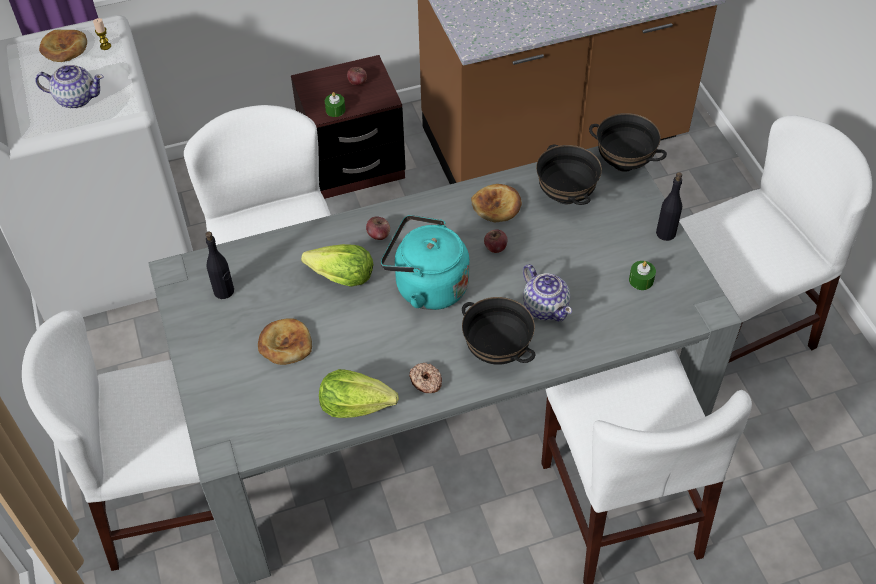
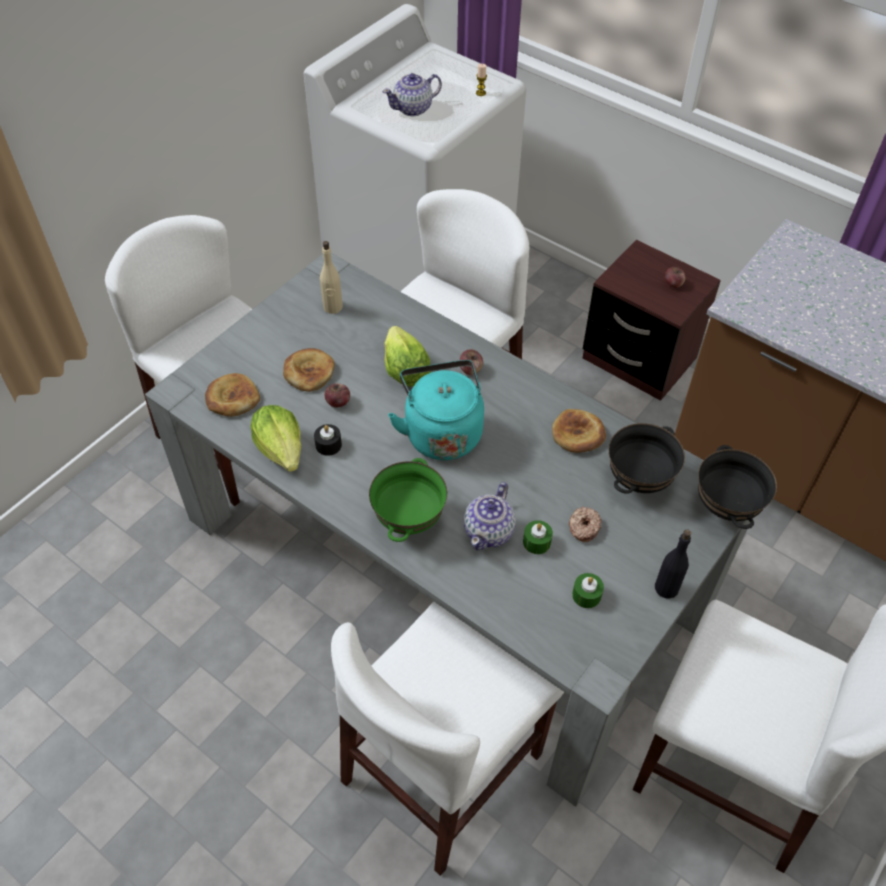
camera: 55 degrees right, 0 degrees up
(64, 48) = (457, 75): bread -> bread (232, 398)
(76, 98) = (413, 109): teapot -> teapot turned 90 degrees clockwise
(224, 291) = (333, 307): black bottle -> beige bottle
(335, 110) = (627, 287): green candle -> green candle (537, 542)
(378, 368) = (328, 445): none -> black candle
(425, 382) = (338, 484): donut -> donut (583, 527)
(495, 247) = (527, 458): apple -> apple (338, 402)
(496, 352) = (408, 519): black bowl -> green bowl

